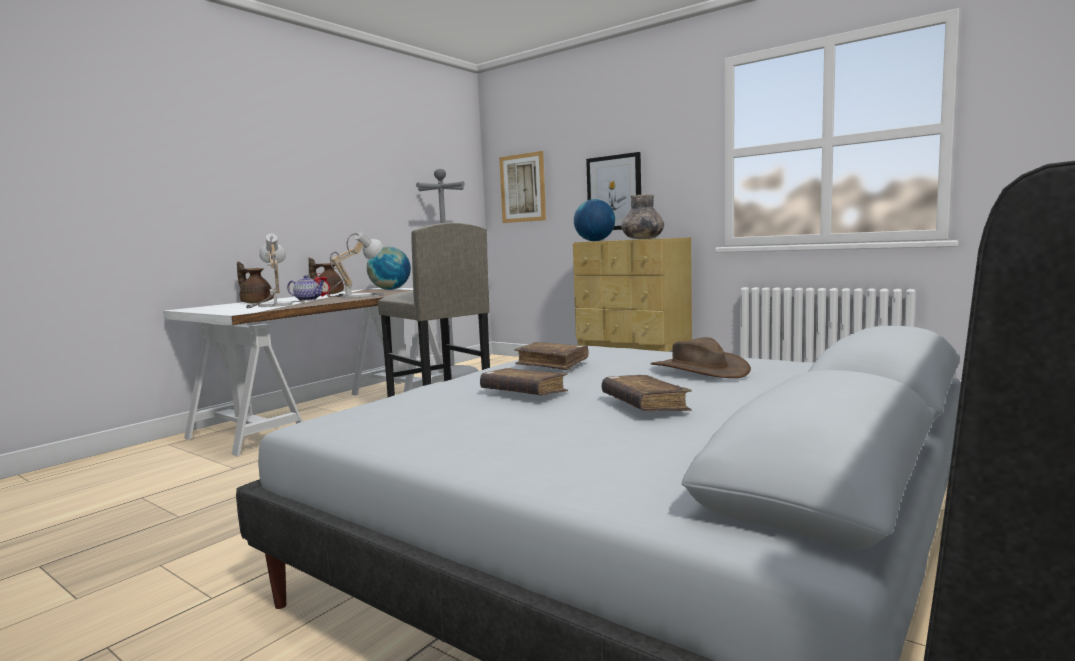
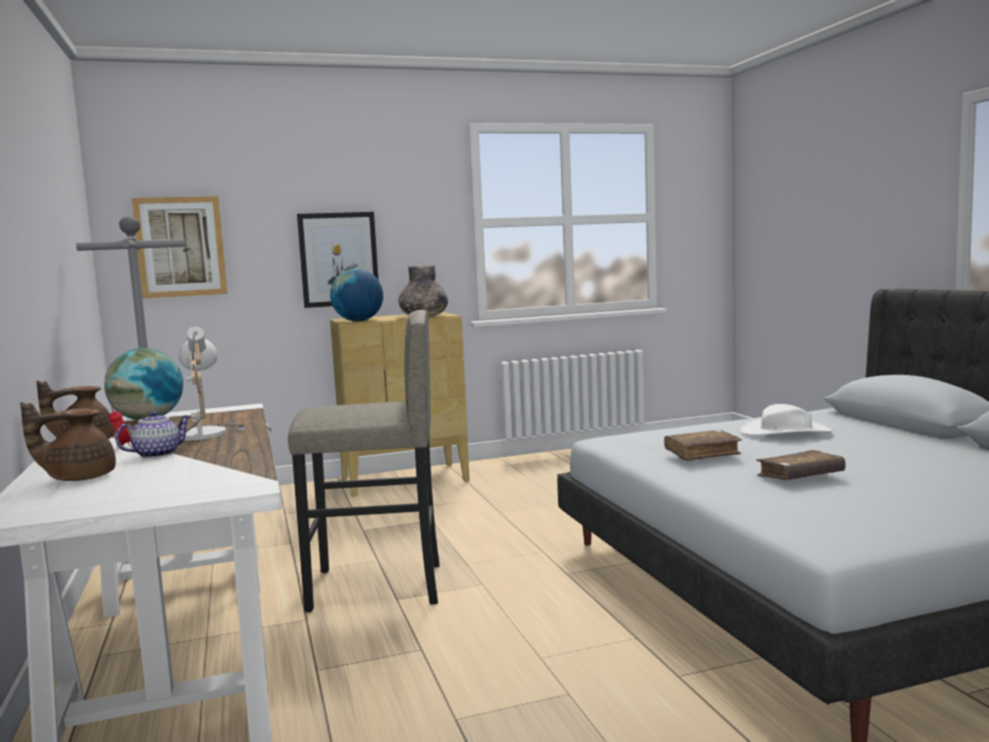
camera: 55 degrees left, 0 degrees up
(271, 305) = (178, 471): table lamp -> none
(644, 405) = (890, 458): brown book -> none
(698, 370) = (786, 432): brown hat -> white hat

